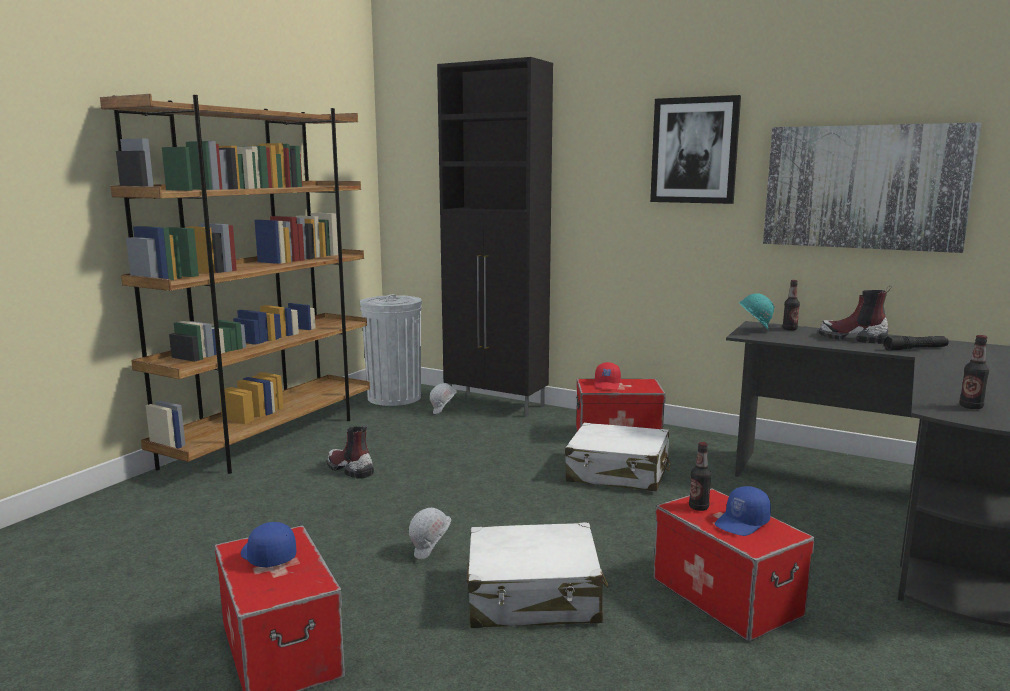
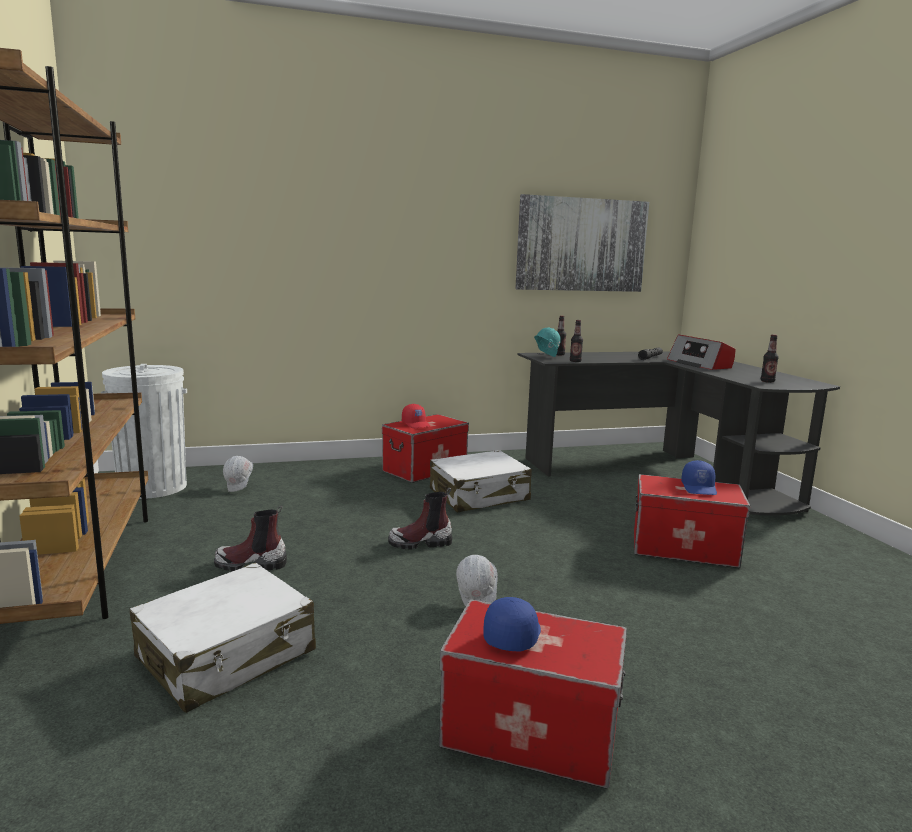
camera: 45 degrees left, 0 degrees up
(267, 556) = (512, 634): blue cap -> blue cap turned 105 degrees clockwise
(496, 405) = (277, 470): black cabinet -> none
(534, 597) = (601, 597): white suitcase -> white suitcase (227, 655)
(694, 150) = (459, 210): picture -> none
(698, 507) = (661, 487): bottle -> bottle (575, 361)
(852, 338) = (606, 356): boot -> boot (421, 543)
(960, 368) = (700, 364): none -> radio

